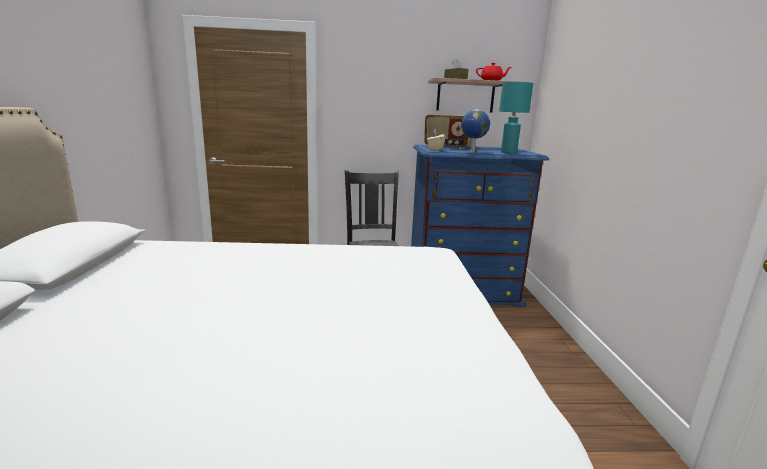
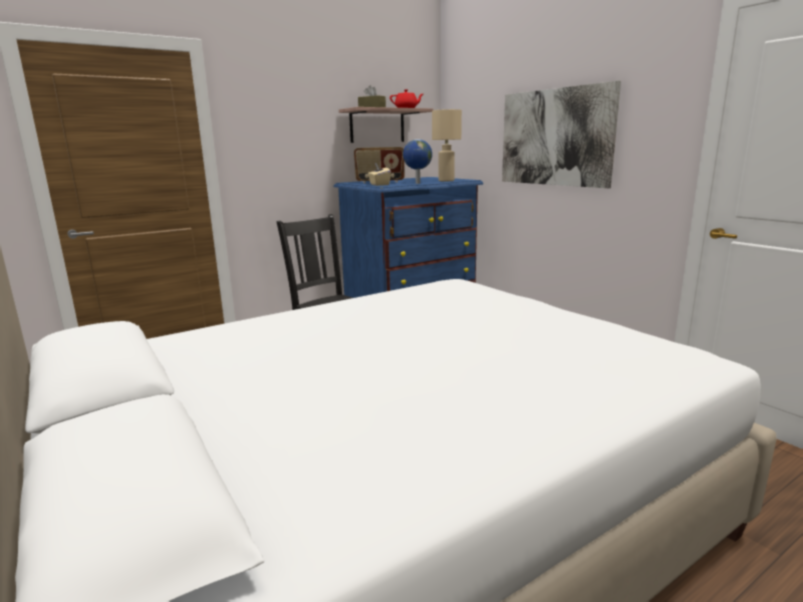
camera: 30 degrees left, 0 degrees up
(509, 152) = (446, 181): turquoise table lamp -> beige table lamp
(620, 116) = (554, 137): none -> picture

